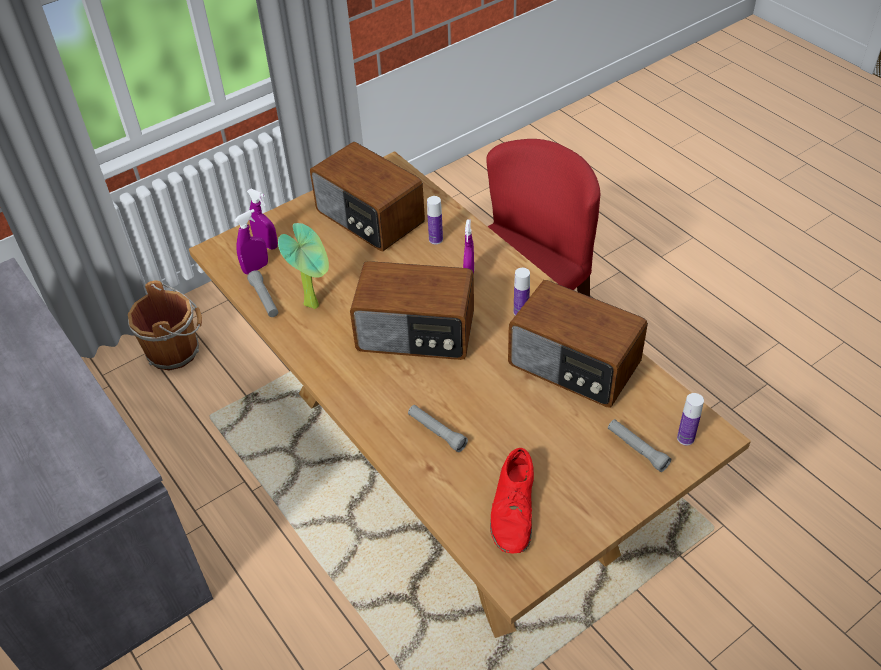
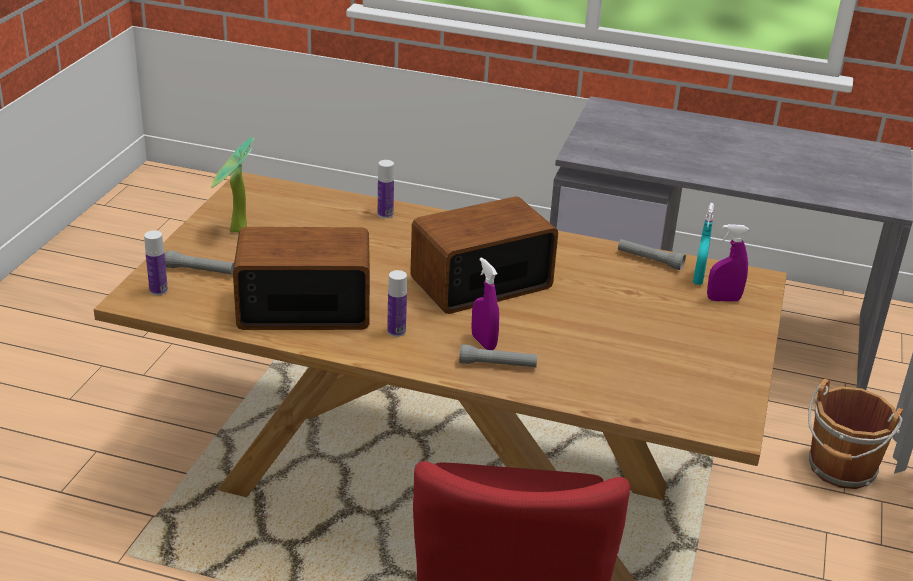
camera: 140 degrees right, 15 degrees down
(256, 268) = (698, 278): purple spray bottle -> turquoise spray bottle
(315, 303) = (601, 272): potted plant -> potted plant (236, 232)
(369, 218) = (665, 361): radio -> none
(435, 239) = (564, 366): bottle -> bottle (385, 214)
(437, 432) = (383, 230): grey flashlight -> grey flashlight (497, 365)
(514, 509) = (278, 211): red shoe -> none

